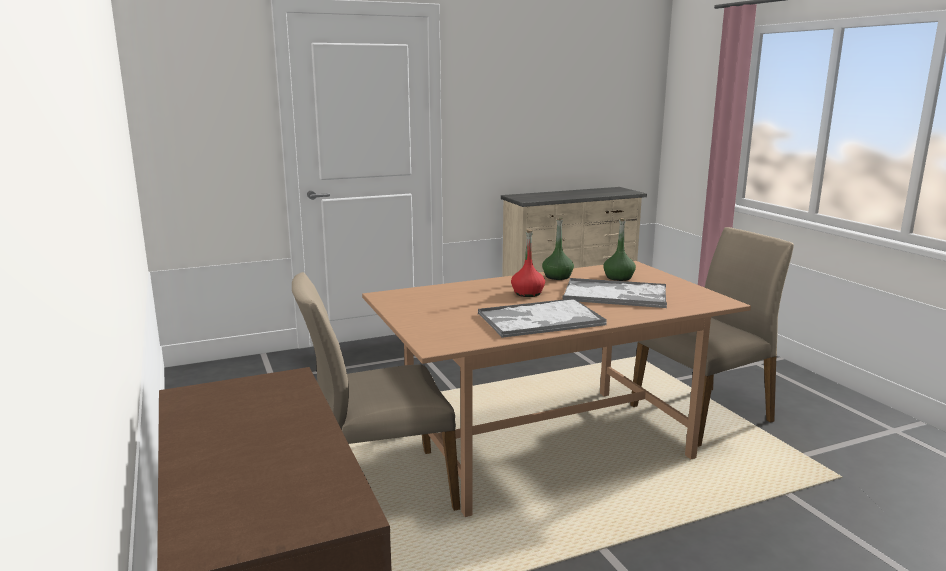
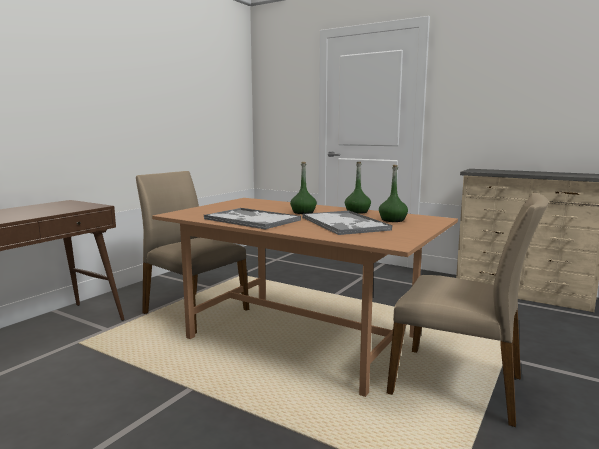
camera: 55 degrees right, 5 degrees down
(528, 293) = (303, 212): red bottle -> green bottle

